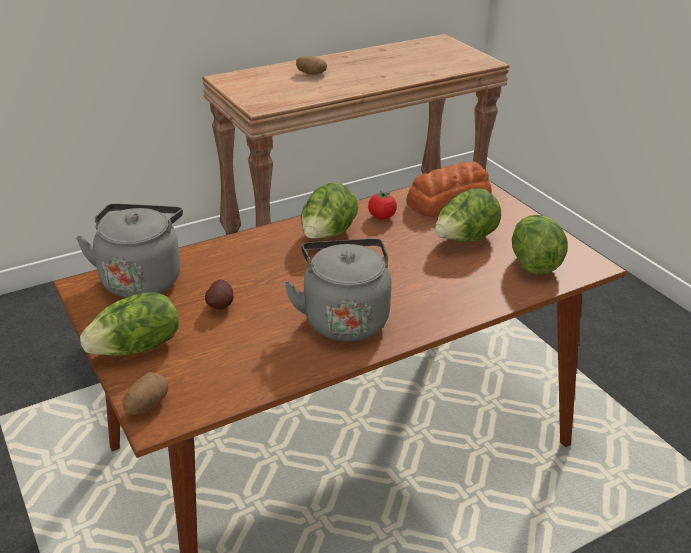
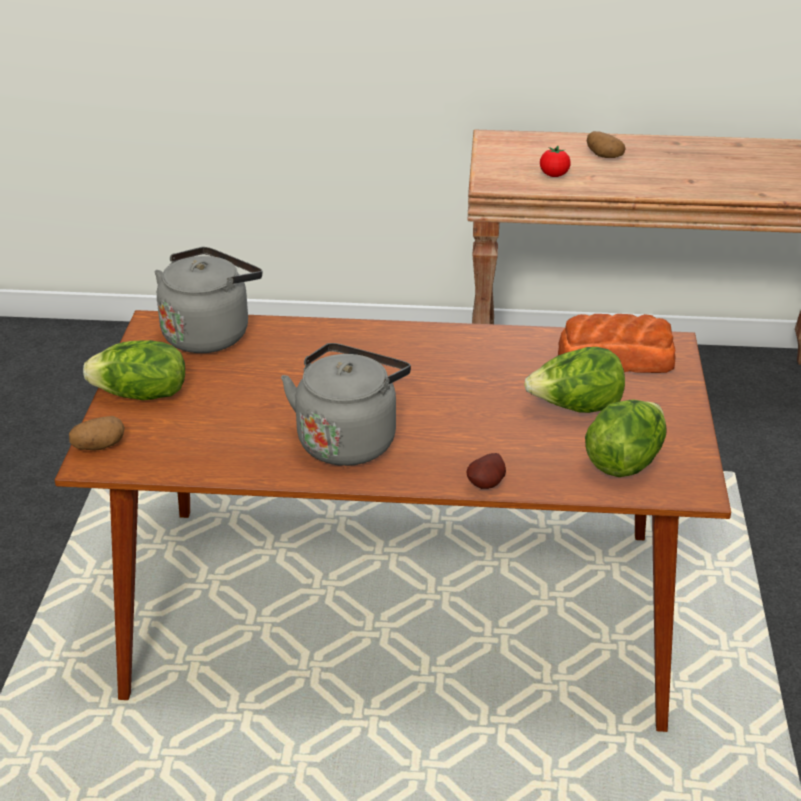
camera: 35 degrees right, 0 degrees up
(221, 306) = (250, 385): potato -> potato (488, 485)
(327, 236) = (429, 353): lettuce -> none
(381, 217) = (513, 352): tomato -> tomato (554, 175)

